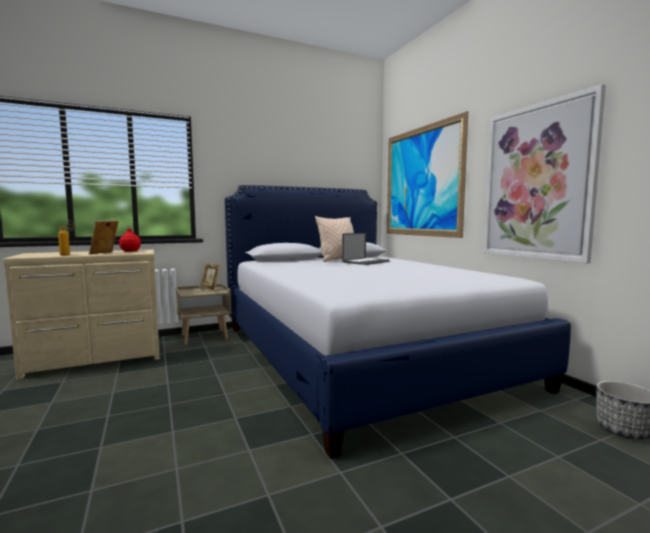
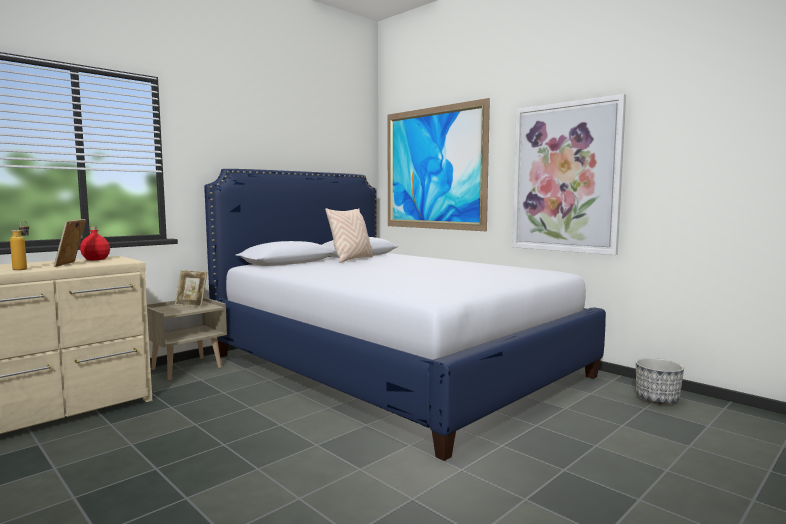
camera: 20 degrees left, 0 degrees up
(366, 262) = (387, 261): laptop -> none

